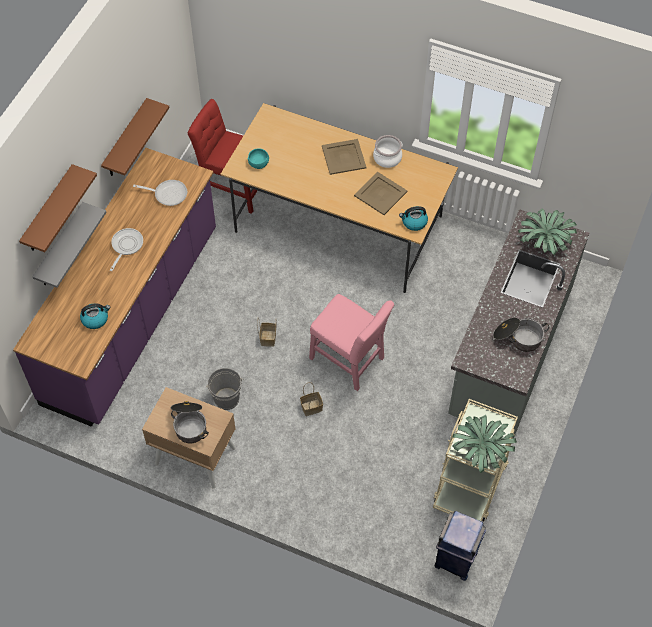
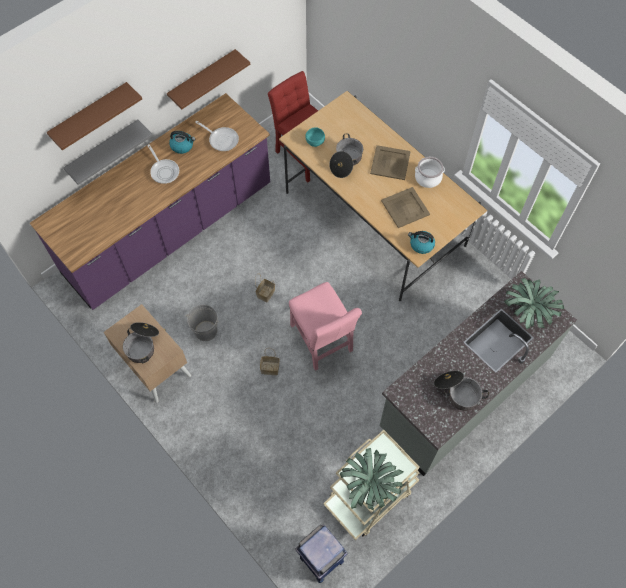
camera: 25 degrees right, 5 degrees up
(95, 319) = (106, 223): kettle -> kettle (182, 146)
(126, 246) = (164, 171): frying pan -> frying pan turned 105 degrees clockwise
(300, 172) = (346, 162): none -> cooking pot

